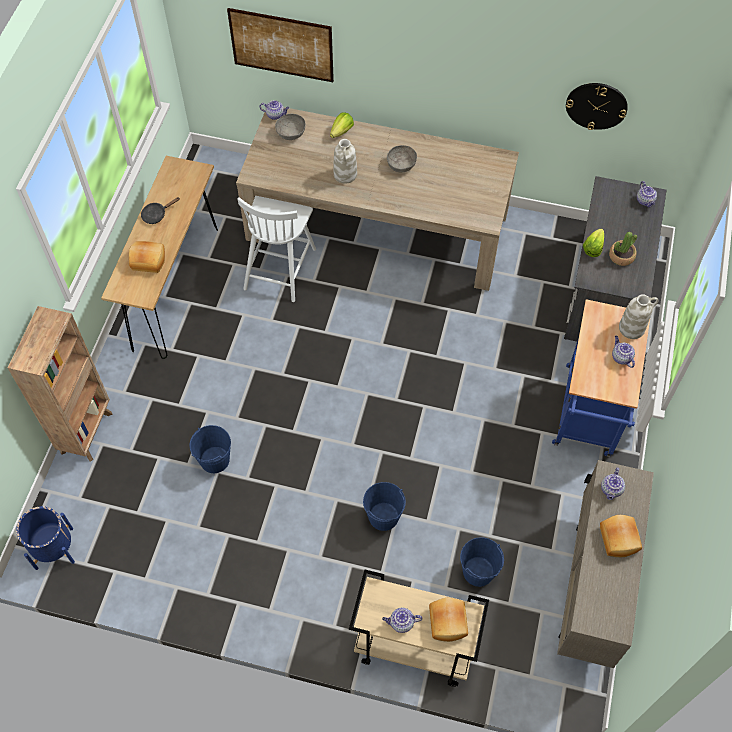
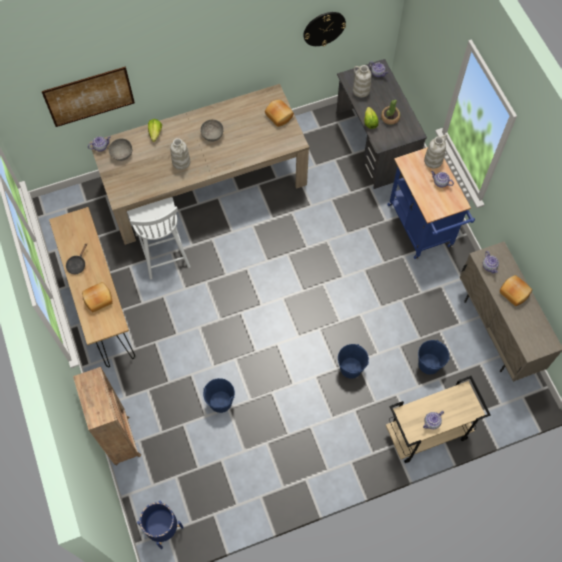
camera: 35 degrees left, 5 degrees up
(448, 622) = (457, 404): bread -> bread (279, 115)
(609, 208) = (361, 90): none -> white vase

